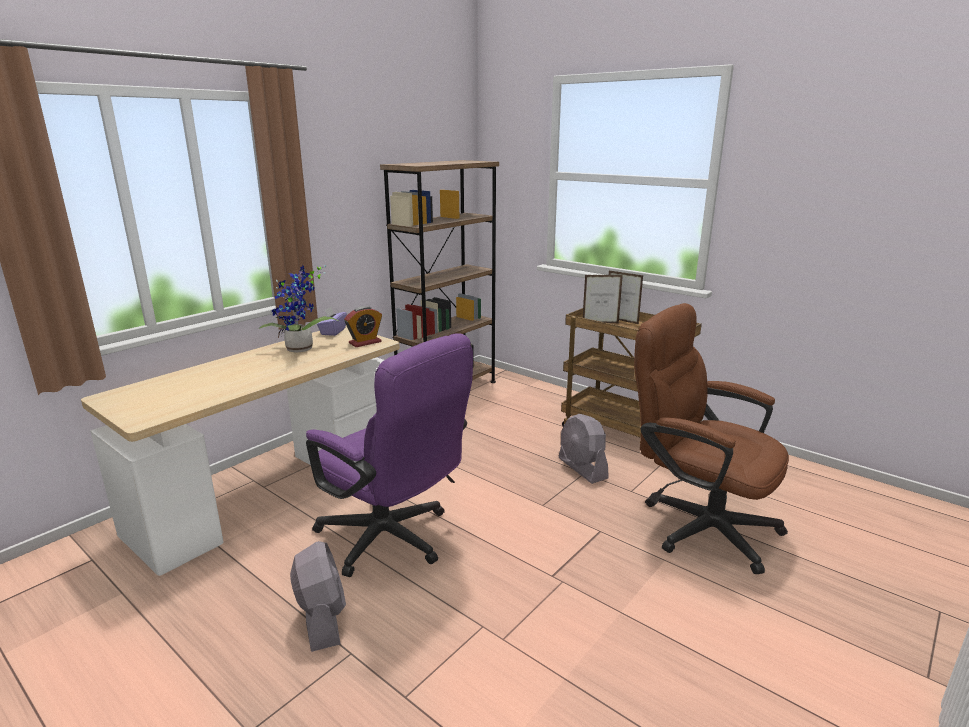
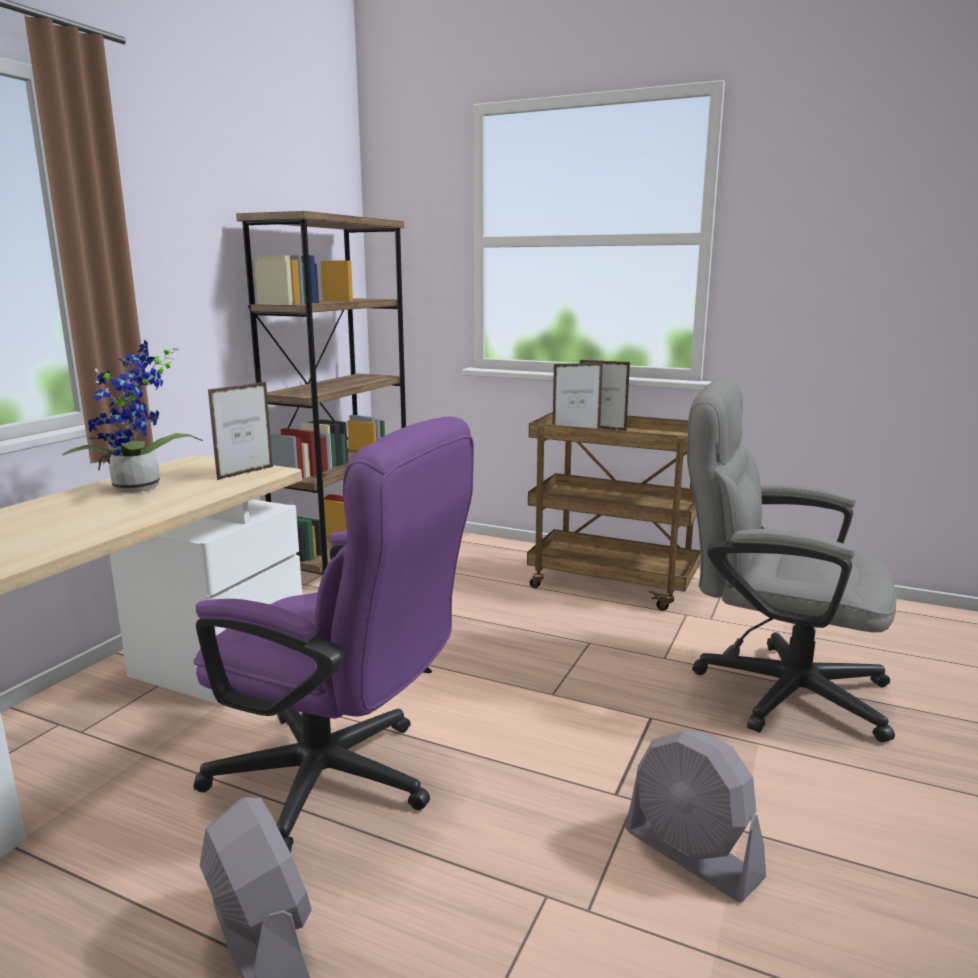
camera: 15 degrees left, 5 degrees down
(333, 331) = (183, 464): purple tissue box -> none
(365, 342) = (246, 473): alarm clock -> picture frame
(582, 468) = (584, 637): grey fan -> grey fan (692, 854)
(697, 523) = (772, 687): brown office chair -> grey office chair

